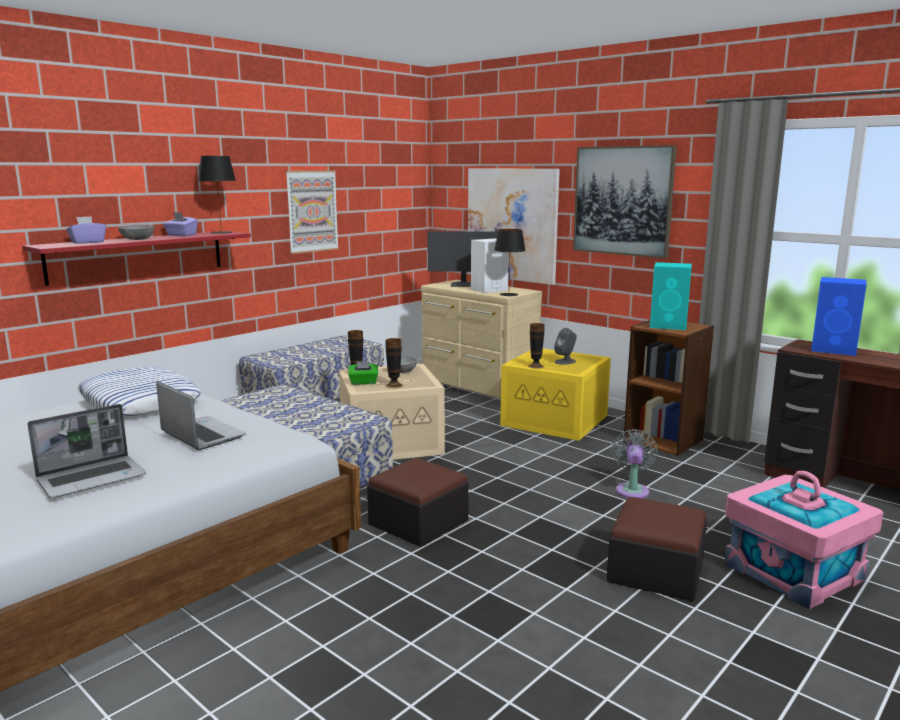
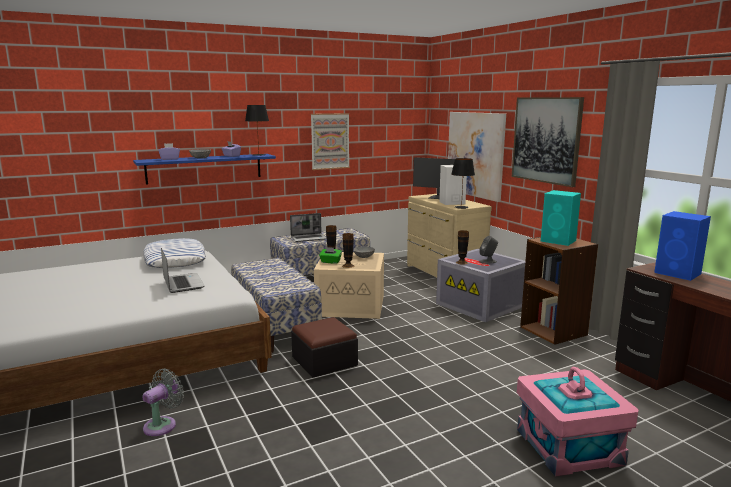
camera: 20 degrees right, 0 degrees up
(93, 478) = (104, 301): laptop -> laptop (309, 238)
(138, 256) = (204, 168): red shelf -> blue shelf
(556, 420) = (481, 305): yellow storage box -> grey storage box
(632, 489) = (494, 364): grey fan -> grey fan (163, 425)
(656, 571) = (459, 424): ottoman -> none

